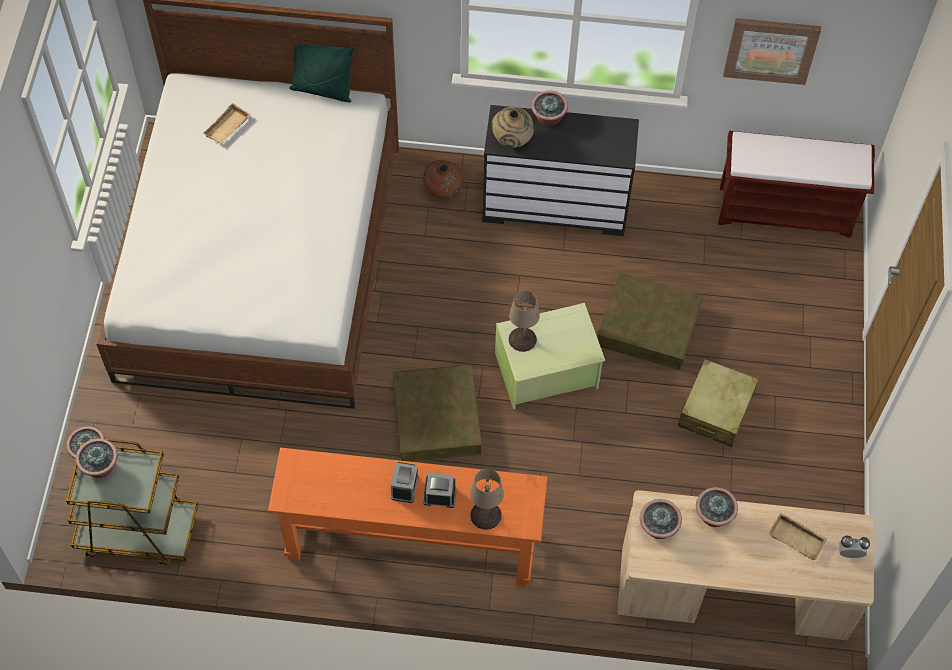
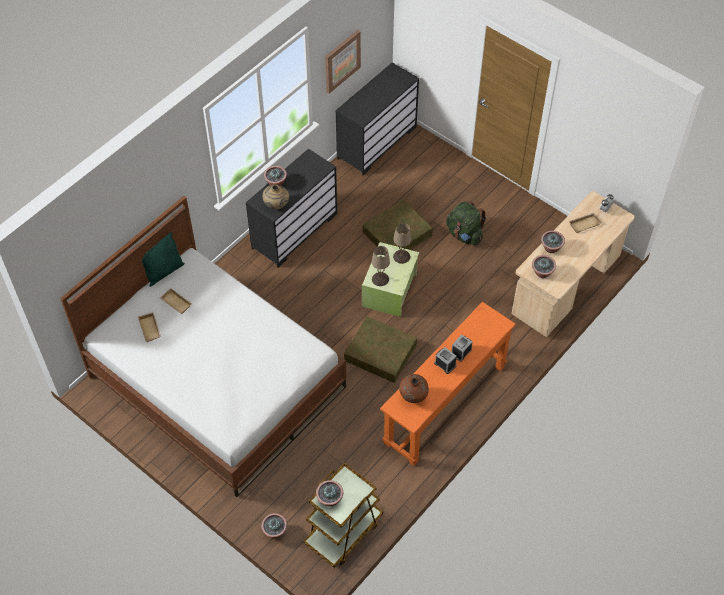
camera: 55 degrees left, 5 degrees down
(284, 129) = (175, 303): none -> beige tray
(443, 191) = (244, 274): brown vase -> brown vase (413, 396)
(485, 515) = (485, 338): beige table lamp -> beige table lamp (401, 257)
(715, 410) = (464, 235): beige suitcase -> green backpack
(786, 210) = (376, 142): brown bench -> black dresser

